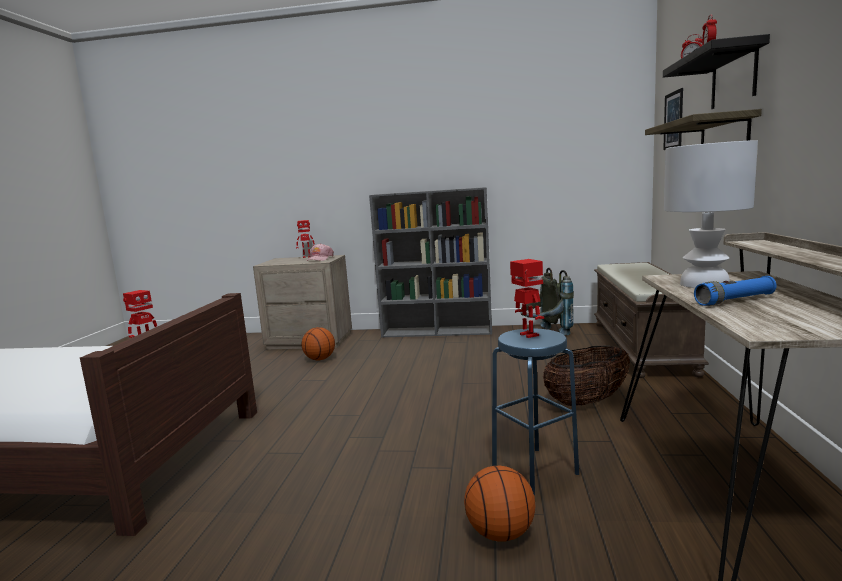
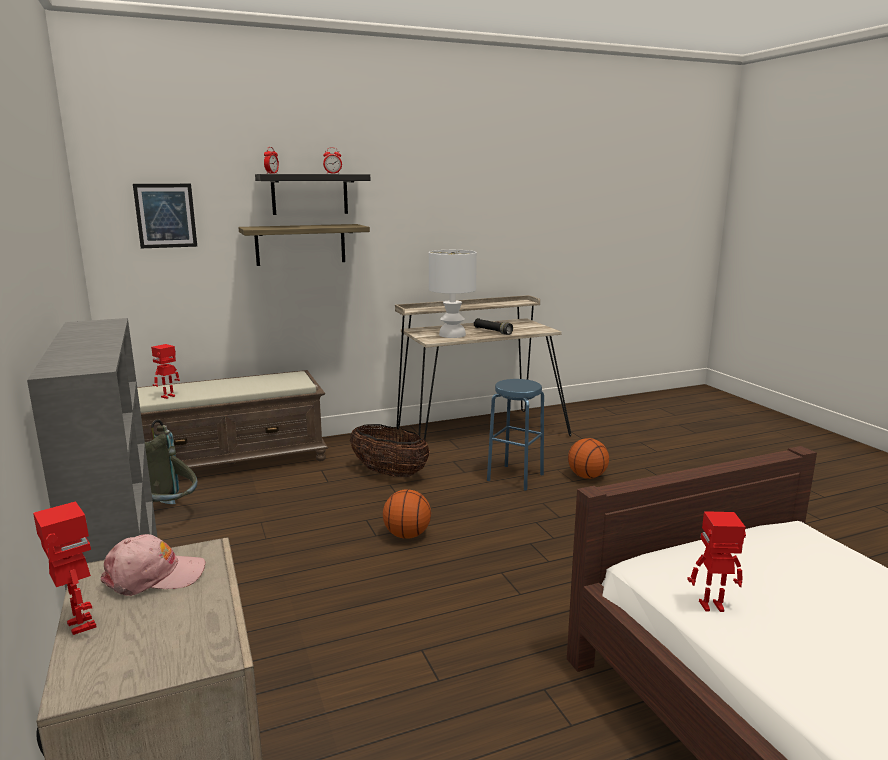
camera: 120 degrees left, 5 degrees up
(320, 359) = (326, 711): basketball -> basketball (407, 535)
(528, 335) = (515, 385): toy robot -> toy robot (168, 397)
(735, 301) = (493, 331): blue flashlight -> black flashlight

